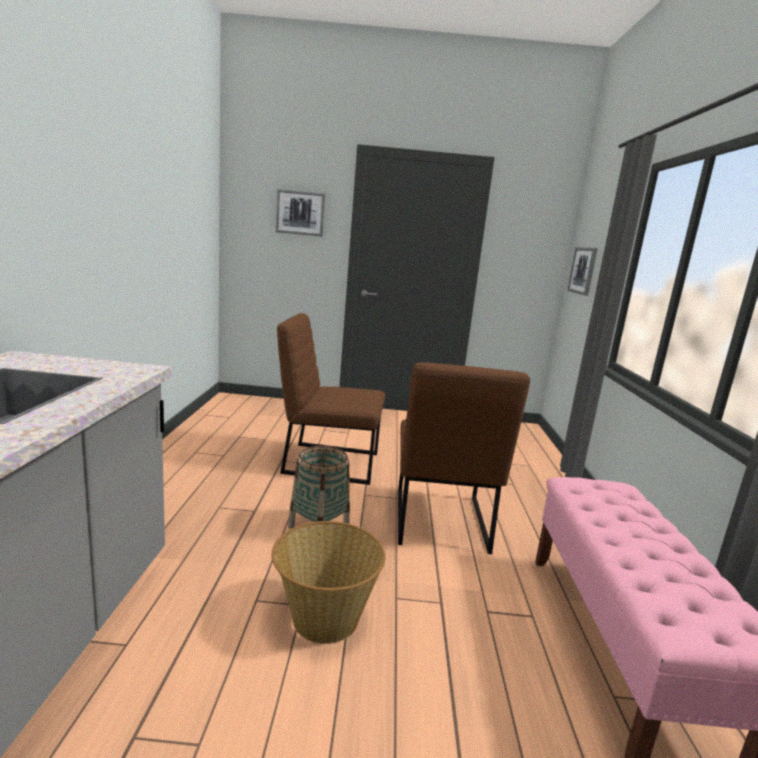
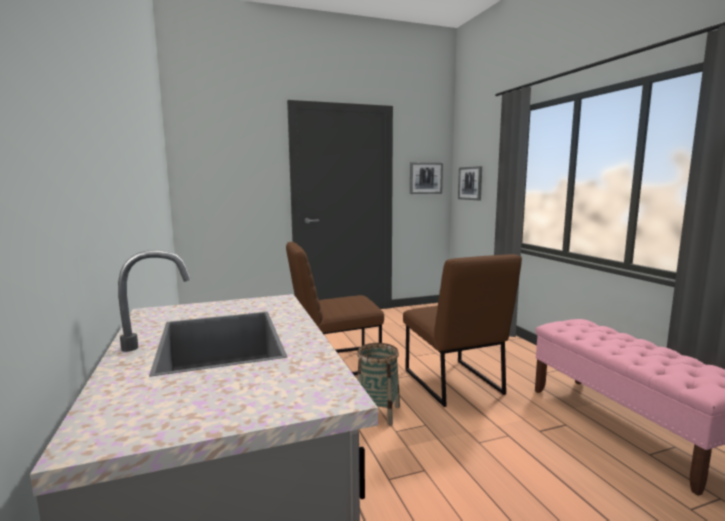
camera: 20 degrees left, 5 degrees down
(300, 213) = (244, 159): picture -> picture (425, 178)
(324, 618) = (448, 473): basket -> none

